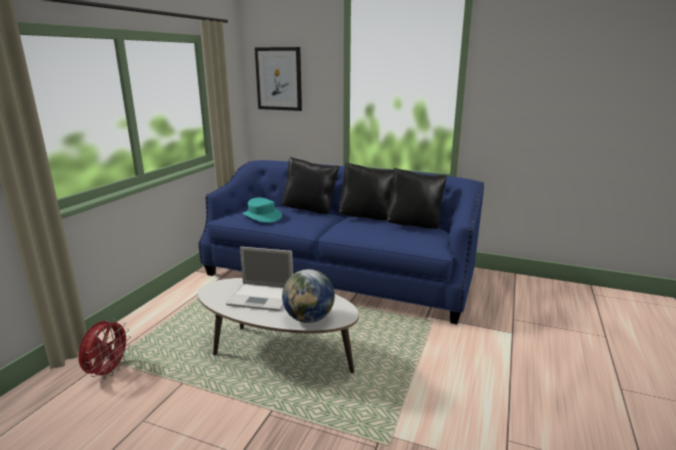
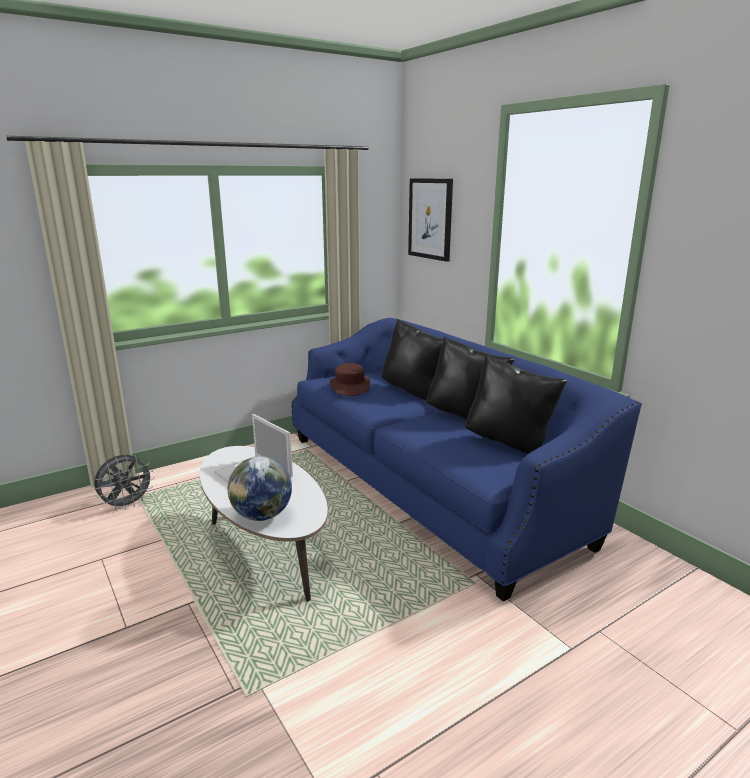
camera: 35 degrees right, 0 degrees up
(108, 371) = (127, 505): red fan -> grey fan
(262, 216) = (349, 386): turquoise hat -> brown hat

